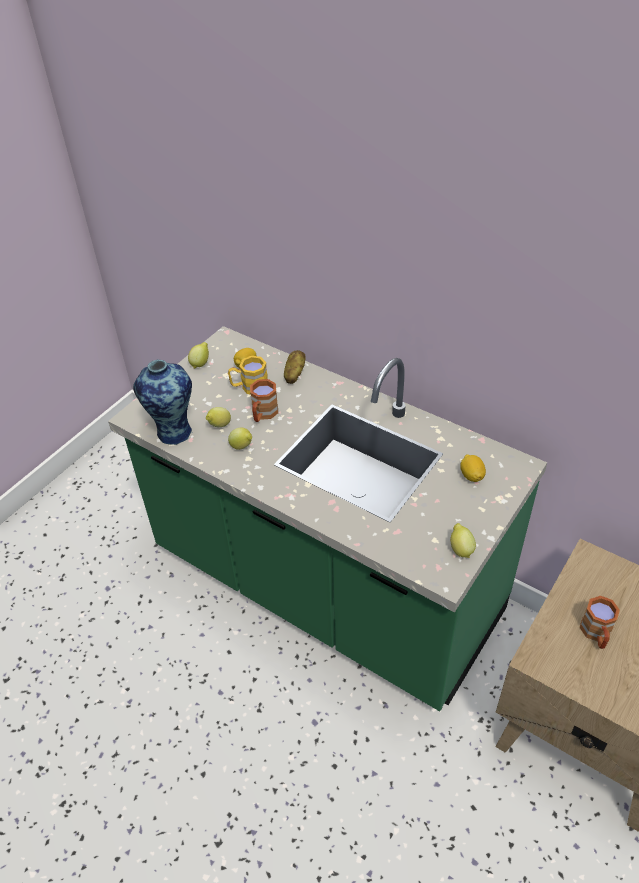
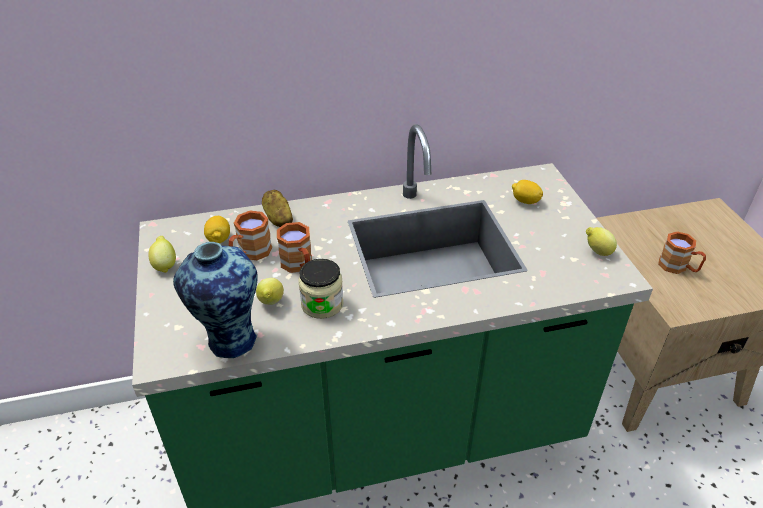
camera: 50 degrees left, 5 degrees down
(242, 447) = (322, 304): lemon -> jar
(249, 387) = (250, 253): yellow mug -> brown mug

